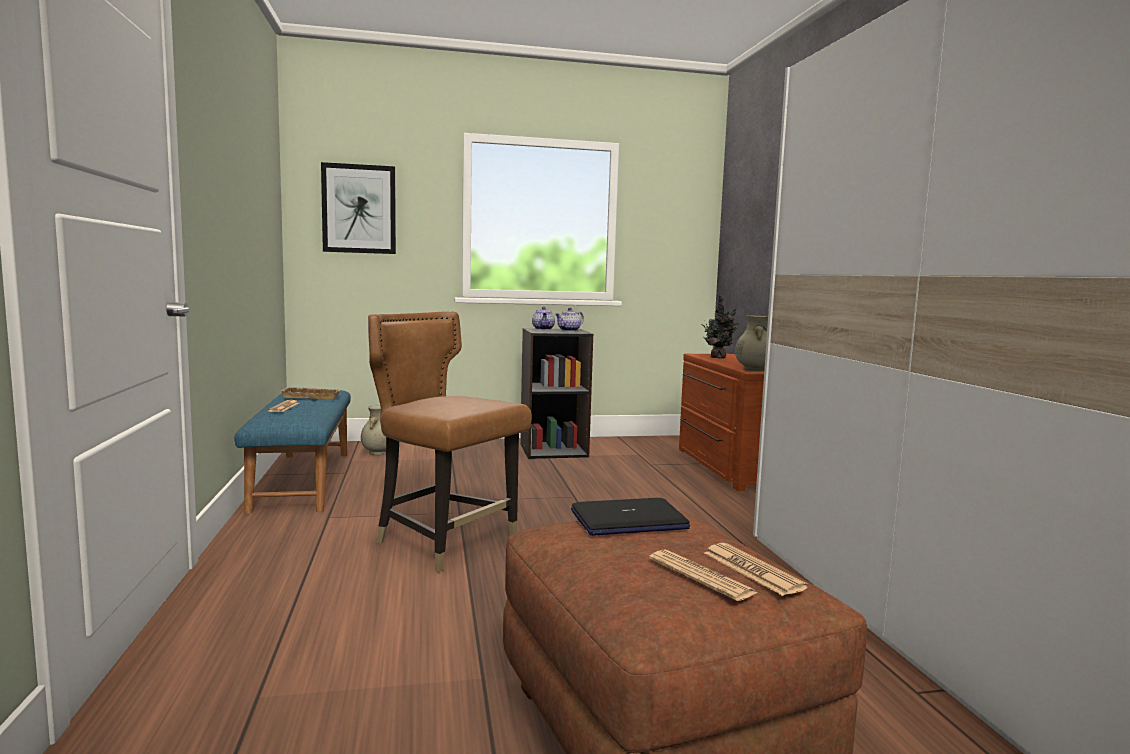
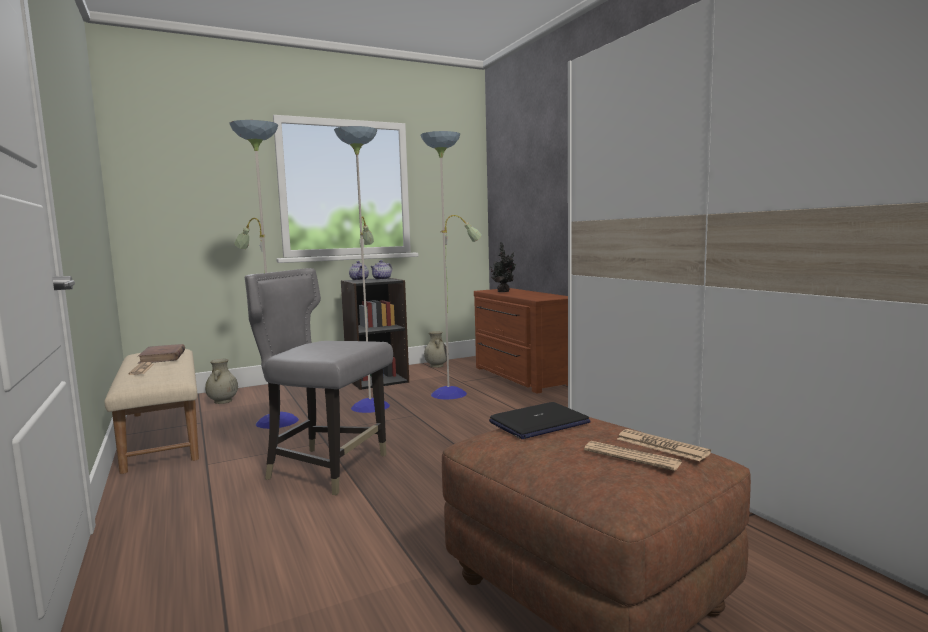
camera: 15 degrees left, 0 degrees up
(301, 480) = (161, 435): blue bench -> beige bench
(312, 396) = (162, 357): beige tray -> brown book
(359, 209) = (181, 184): picture -> none
(445, 542) = (327, 468): brown chair -> grey chair
(529, 478) = (369, 405): none -> floor lamp
(753, 369) = (538, 298): beige vase -> beige vase (436, 365)

